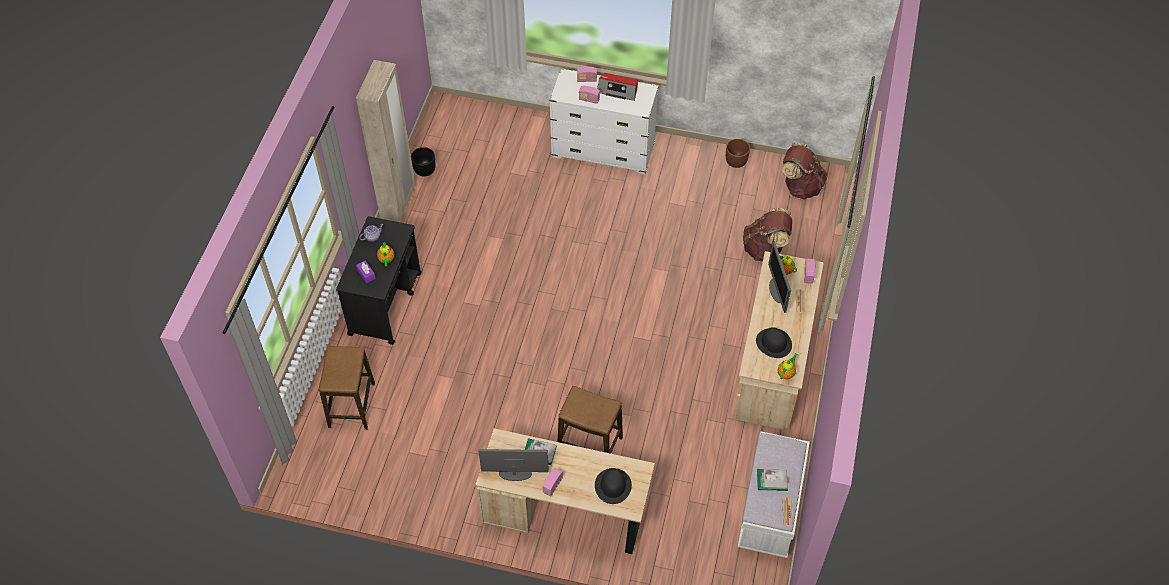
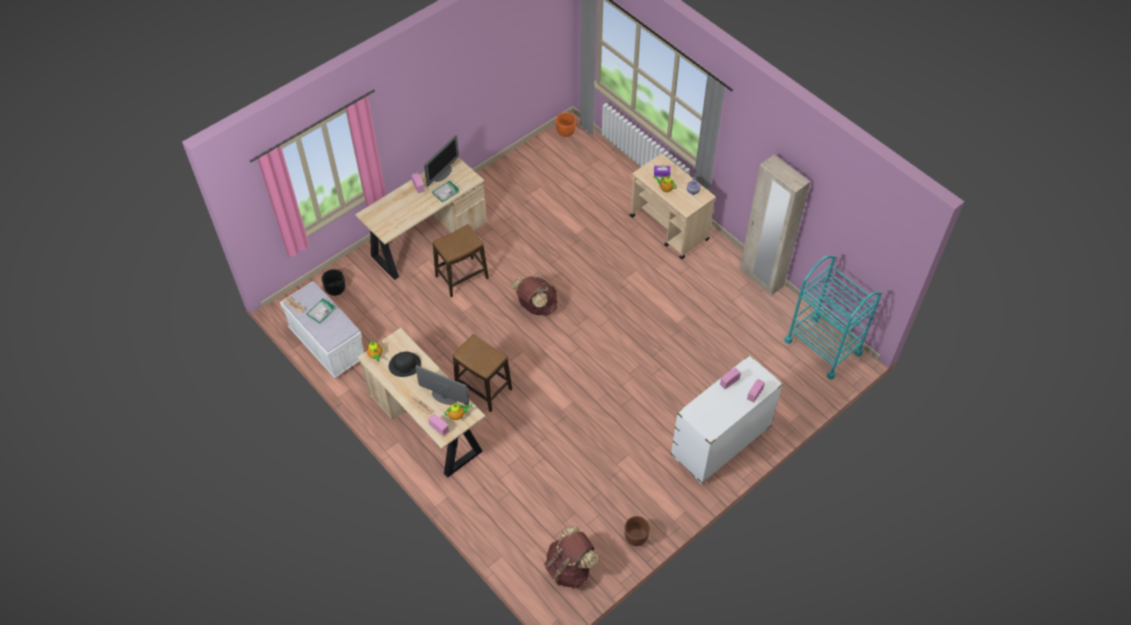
camera: 125 degrees right, 0 degrees up
(301, 478) = (566, 131): none -> orange planter
(351, 405) = (599, 175): stool -> stool (483, 388)
(385, 303) = (669, 228): black cart -> beige cart
(425, 169) = (786, 310): black planter -> black planter (335, 289)
(447, 129) = (823, 347): none -> turquoise cart
(613, 485) = (390, 214): black hat -> none
(618, 90) = (725, 409): radio -> none
(765, 249) = (528, 492): brown backpack -> brown backpack (536, 306)

